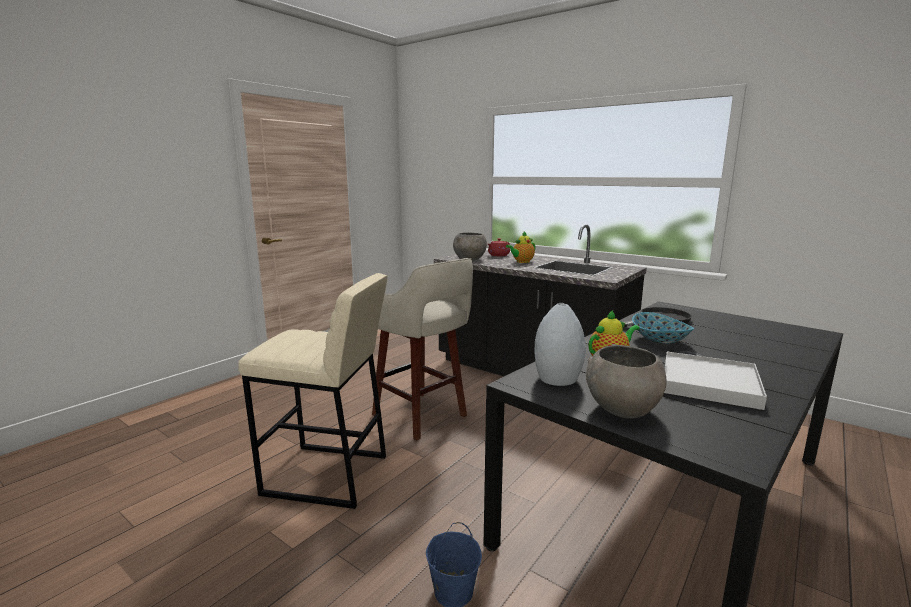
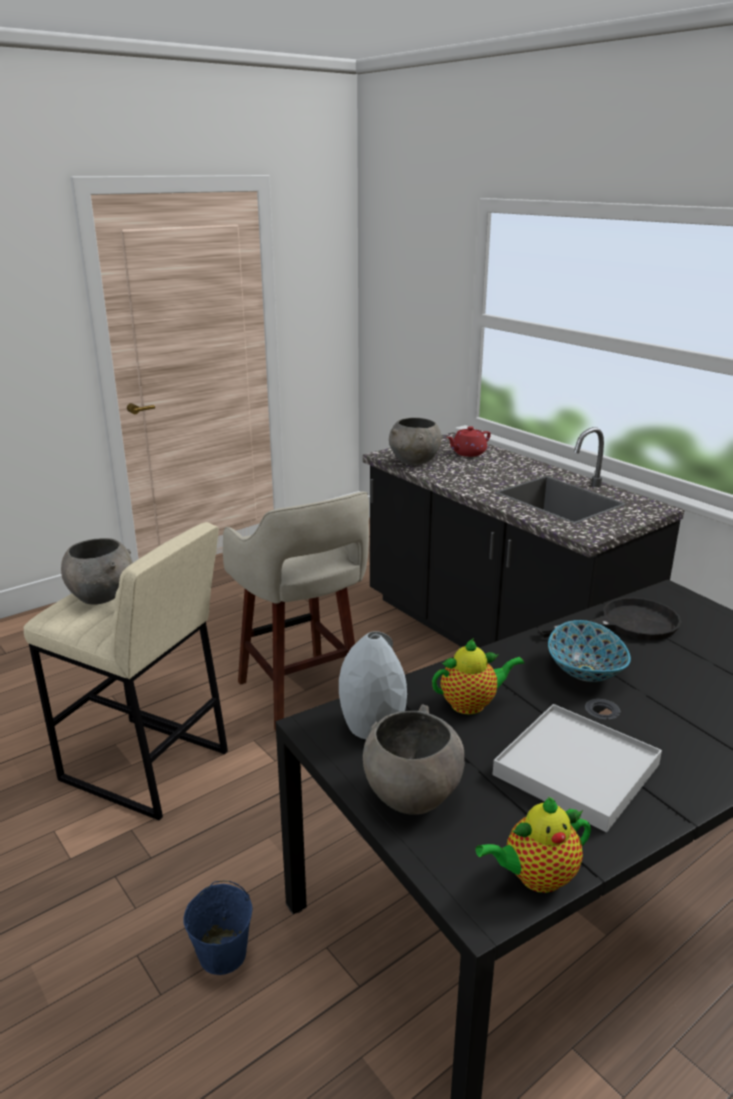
camera: 15 degrees right, 10 degrees up
(295, 337) = (101, 596): none -> grey bowl
(521, 262) = (490, 475): teapot -> teapot (535, 877)

